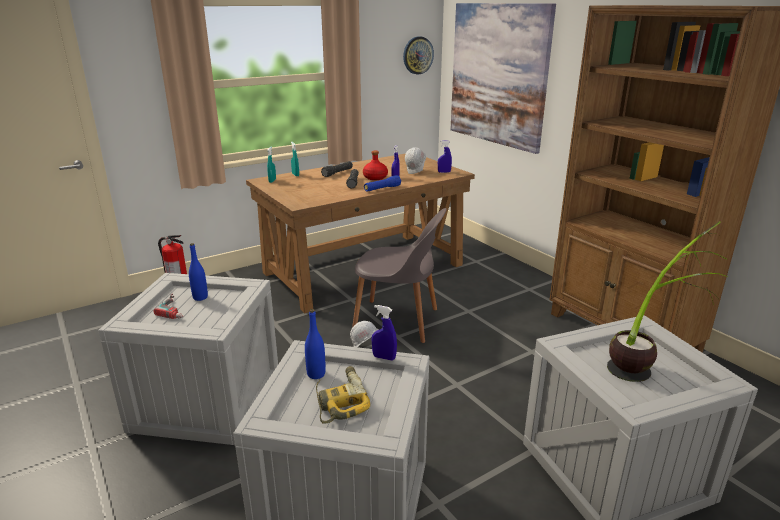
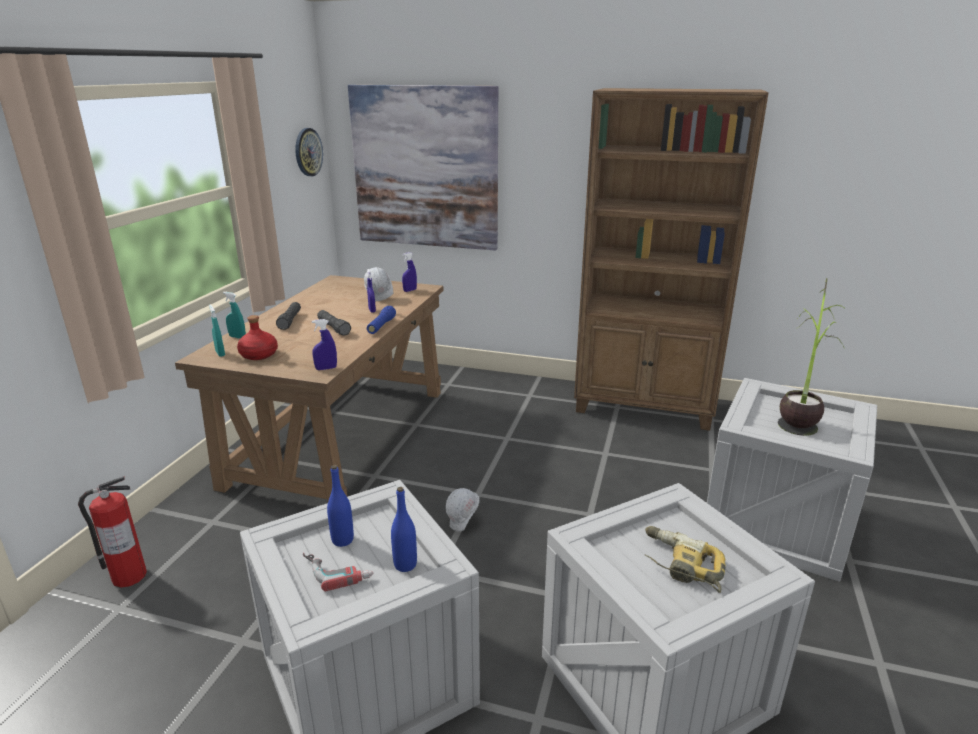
camera: 40 degrees left, 0 degrees up
(316, 374) = (618, 553): blue bottle -> blue bottle (405, 565)
(375, 178) = (347, 315): red bottle -> red bottle (258, 355)
(384, 357) = (652, 503): blue spray bottle -> blue spray bottle (326, 368)
(398, 321) = (457, 477): grey chair -> none

